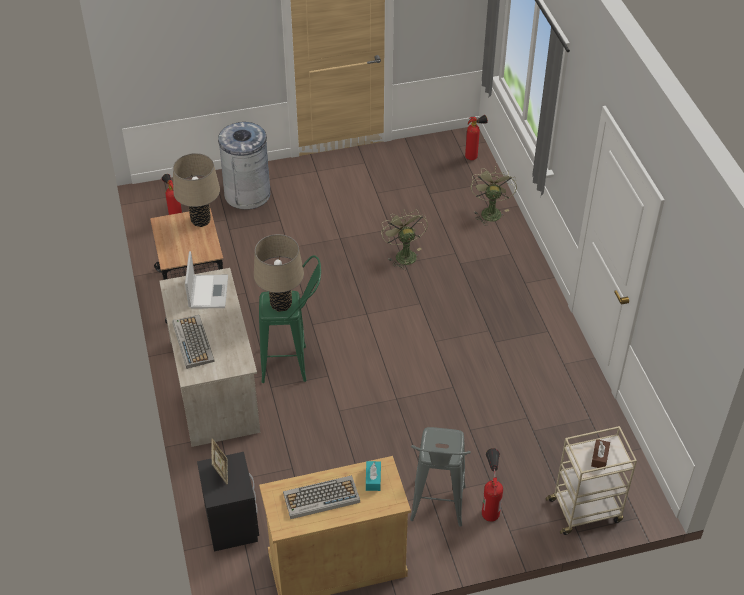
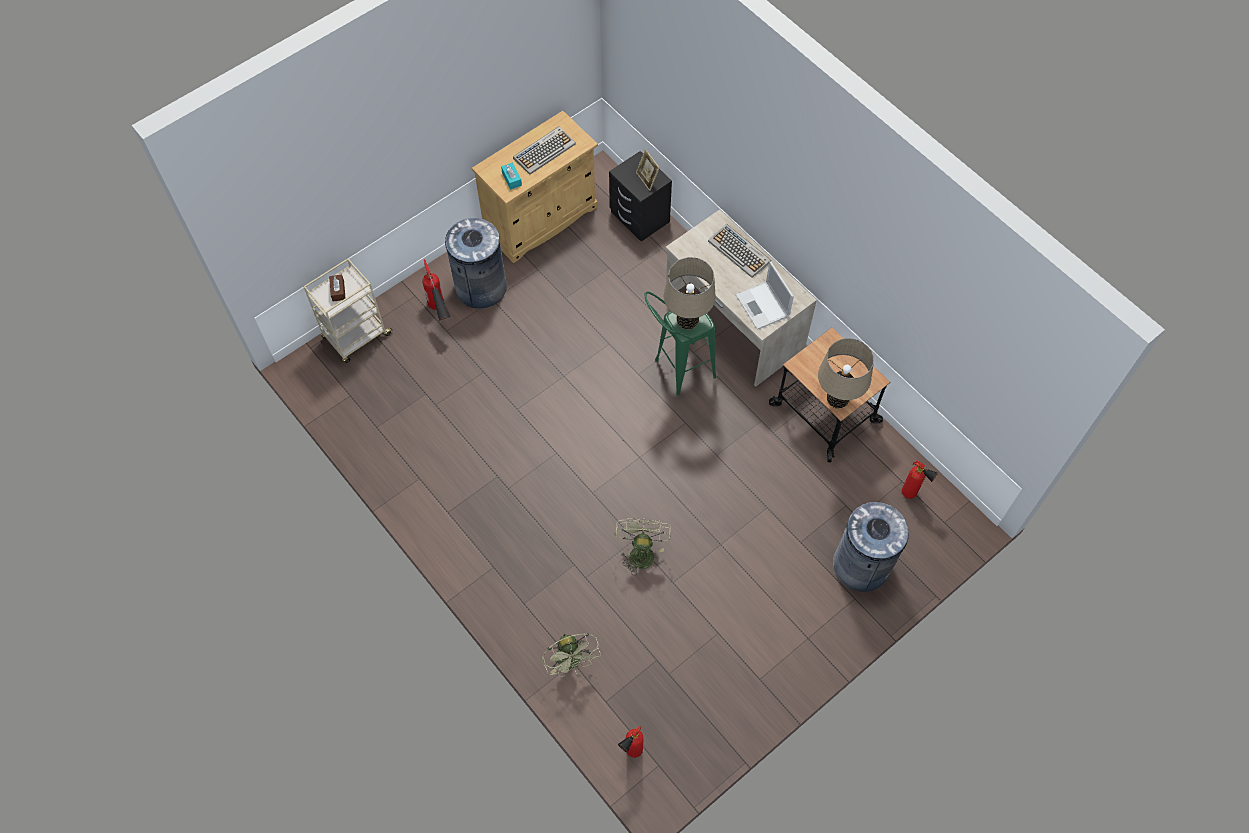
camera: 155 degrees right, 15 degrees up
(403, 254) = (641, 551): green fan -> green fan turned 135 degrees counterclockwise
(437, 512) = (481, 287): grey stool -> grey trash can

